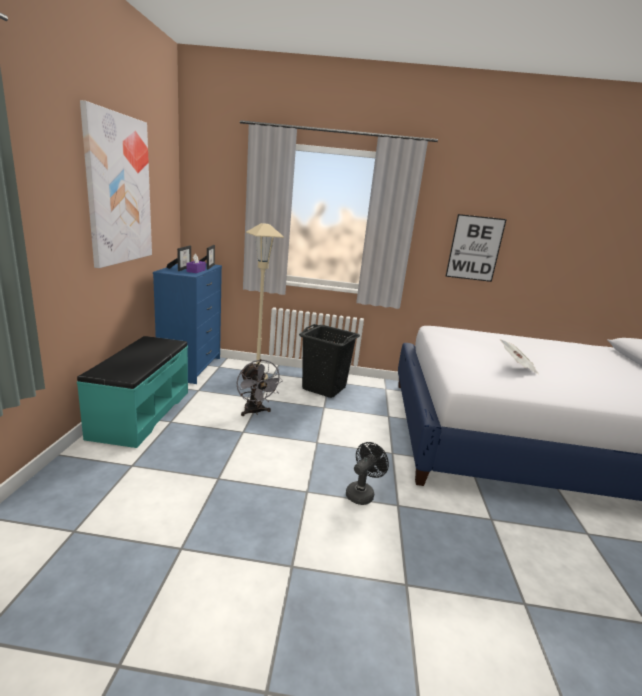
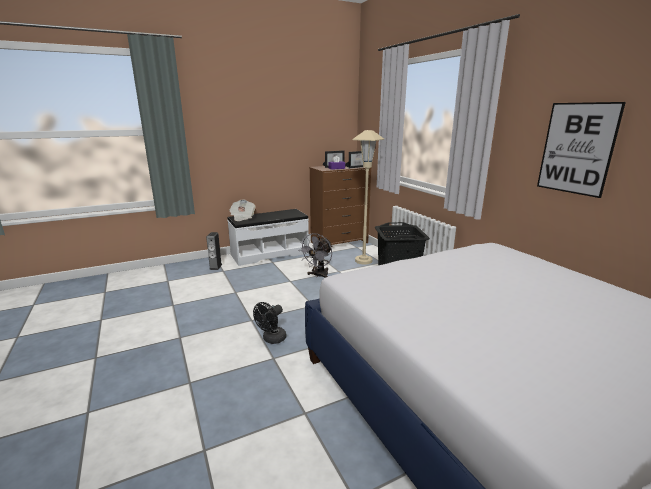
camera: 60 degrees right, 0 degrees up
(105, 467) = (215, 267): none -> speaker
(118, 190) = (278, 113): picture -> none
(141, 413) = (269, 254): turquoise bench -> white bench
(191, 368) = (339, 242): blue dresser -> brown dresser
(362, 493) = (272, 339): black fan -> black fan turned 120 degrees clockwise
(516, 367) = (457, 293): newspaper -> newspaper (242, 217)

